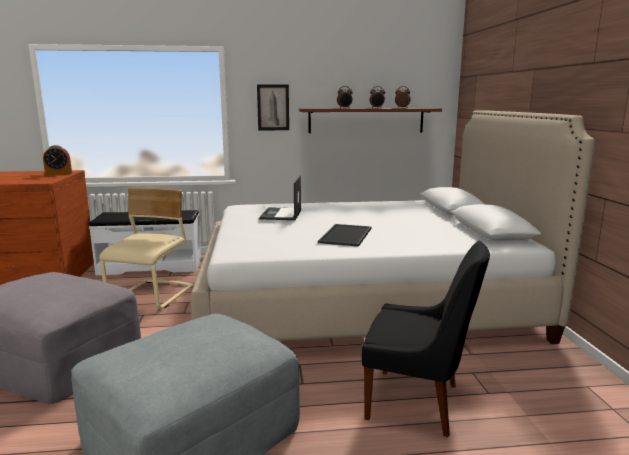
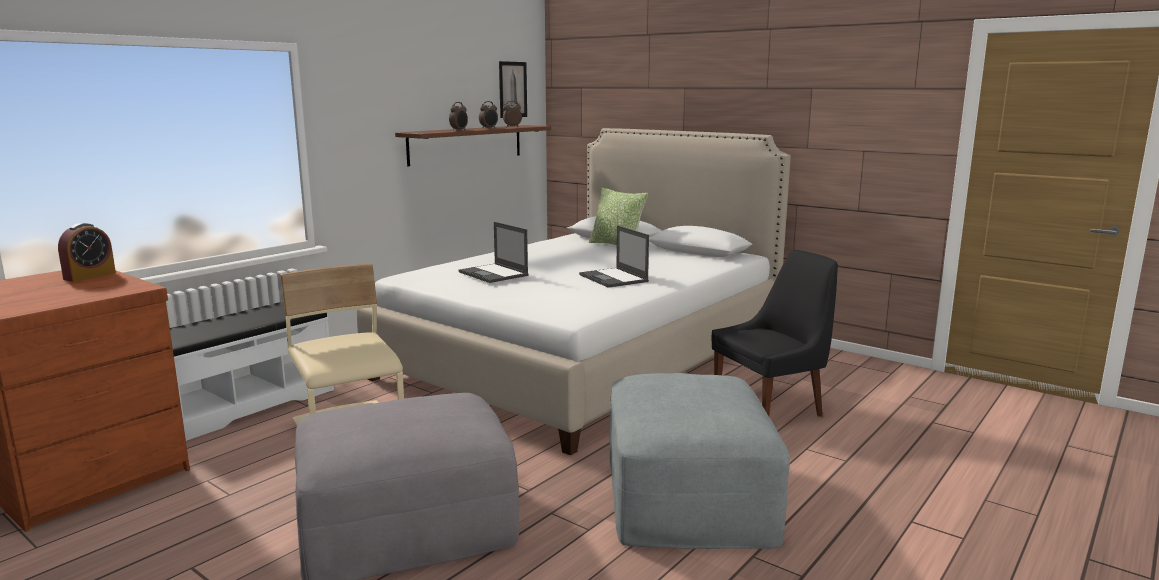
camera: 45 degrees left, 0 degrees up
(273, 107) = (364, 133): picture -> picture (512, 89)
(346, 235) = (614, 278): tray -> laptop
(434, 213) = (616, 245): none -> pillow

